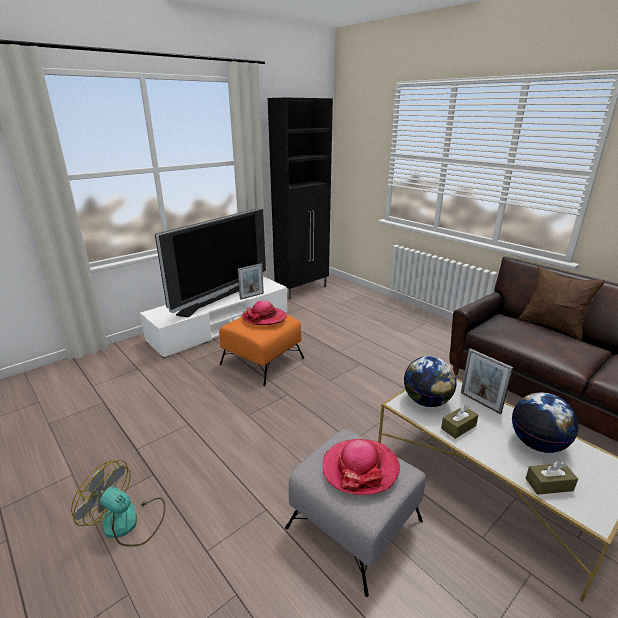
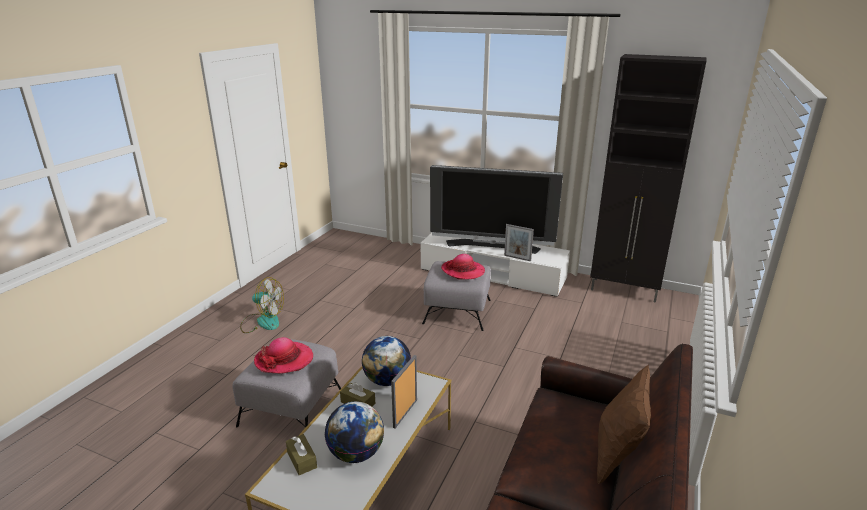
camera: 65 degrees right, 0 degrees up
(128, 523) = (262, 321): fan -> fan turned 105 degrees clockwise
(263, 361) = (458, 311): orange ottoman -> grey ottoman

